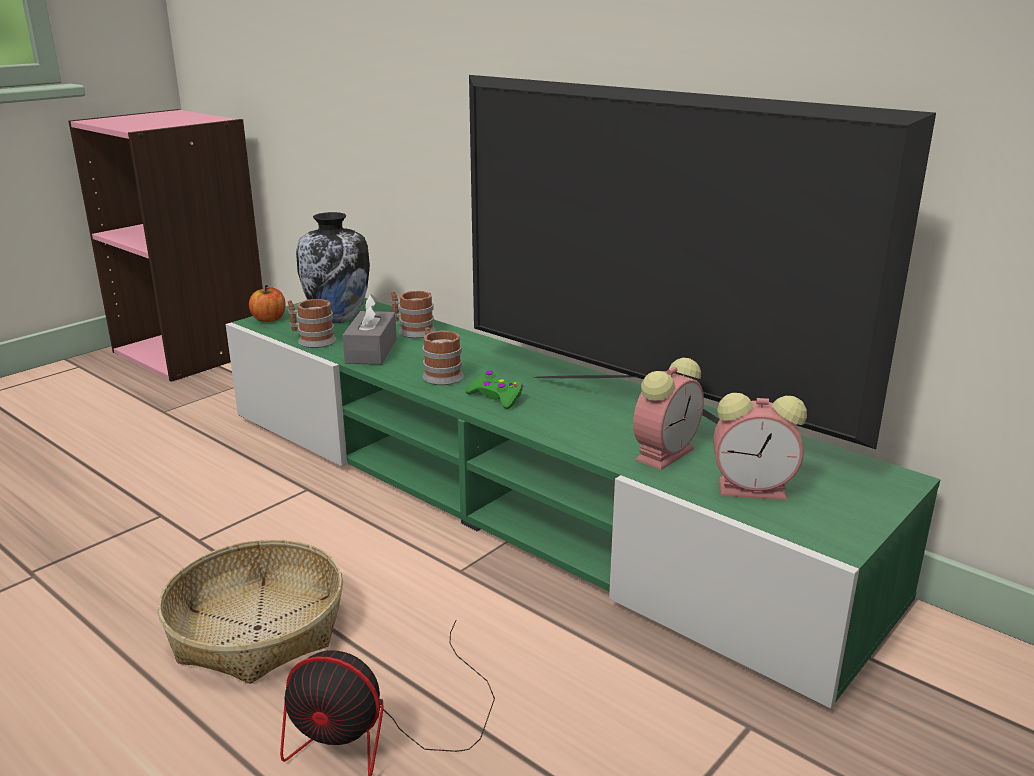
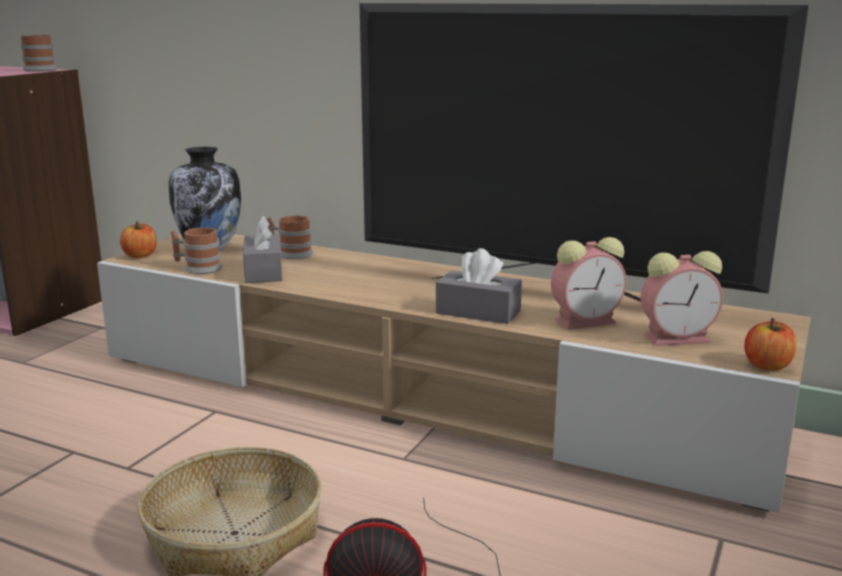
camera: 15 degrees left, 5 degrees down
(439, 375) = (343, 284): mug -> mug (37, 69)
(496, 397) = (409, 295): green game controller -> none
(518, 498) = (422, 395): green tv stand -> beige tv stand
(554, 427) = (478, 312): none -> grey tissue box
(665, 453) = (587, 321): alarm clock -> alarm clock turned 45 degrees clockwise
(834, 541) = (767, 365): none -> apple

